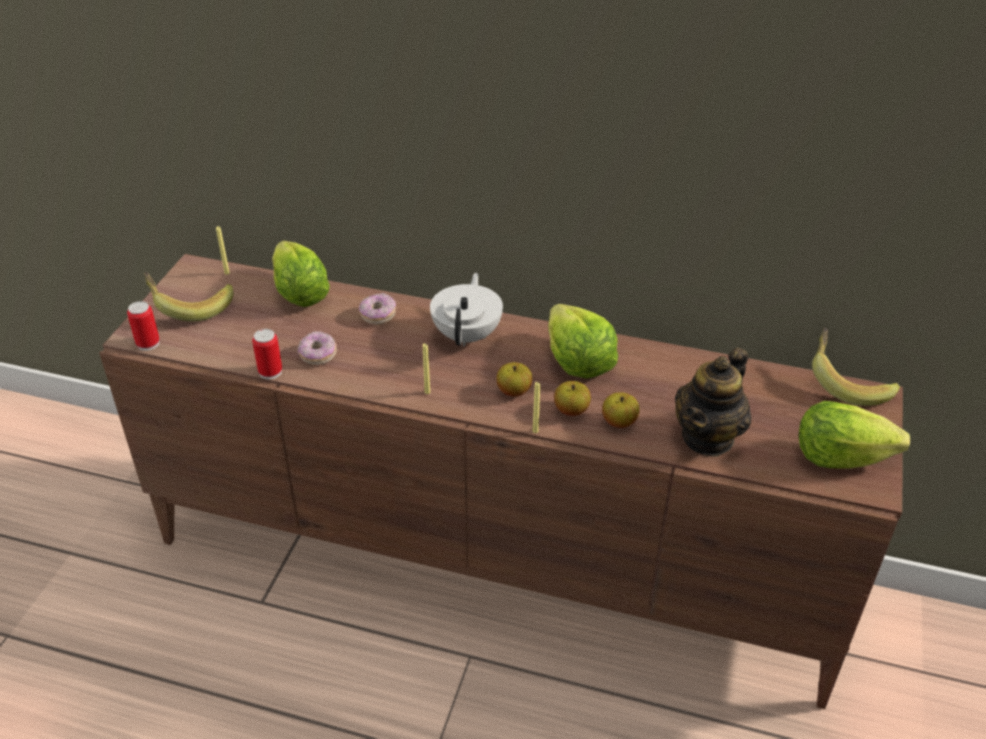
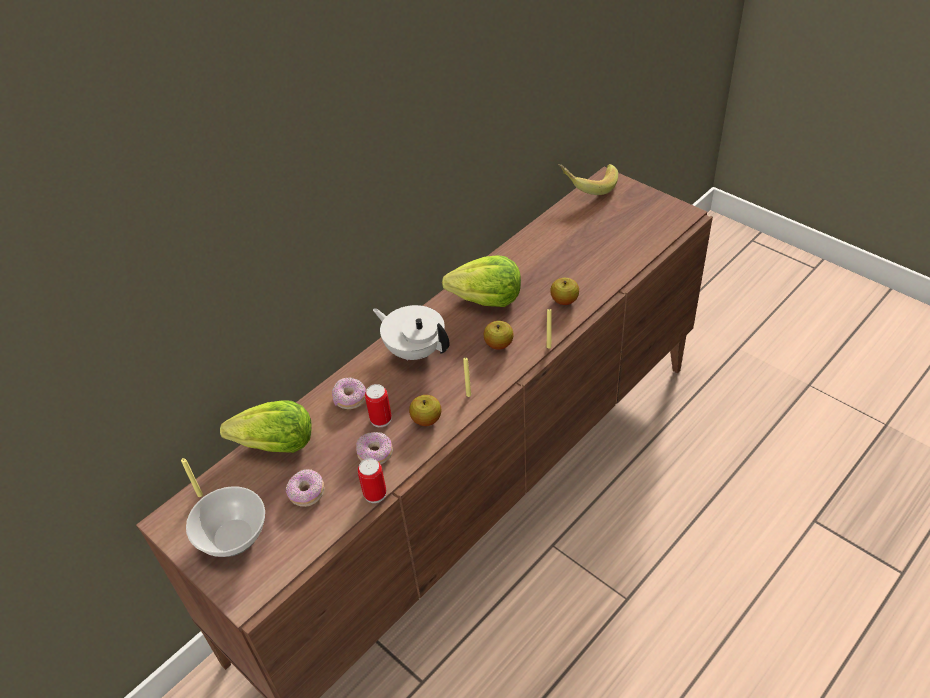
camera: 60 degrees left, 5 degrees up
(148, 343) = (266, 585): can -> can (381, 419)
(190, 306) = (232, 536): banana -> bowl
(253, 330) = (306, 493): none -> donut
(571, 410) = (538, 320): apple -> apple (426, 419)
(708, 437) = (603, 264): teapot -> none
(839, 457) = (650, 216): lettuce -> none

